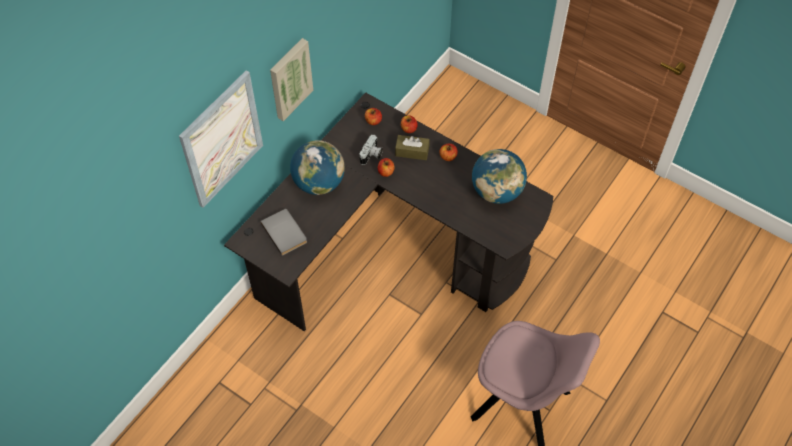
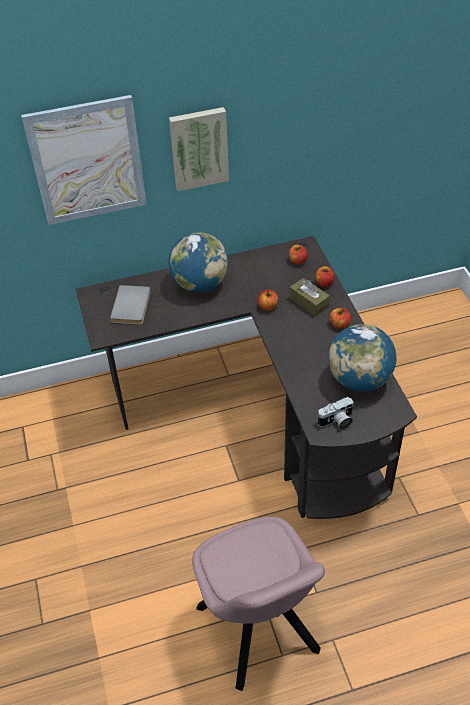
camera: 40 degrees right, 10 degrees down
(371, 155) = (268, 287): camera -> camera (337, 422)

